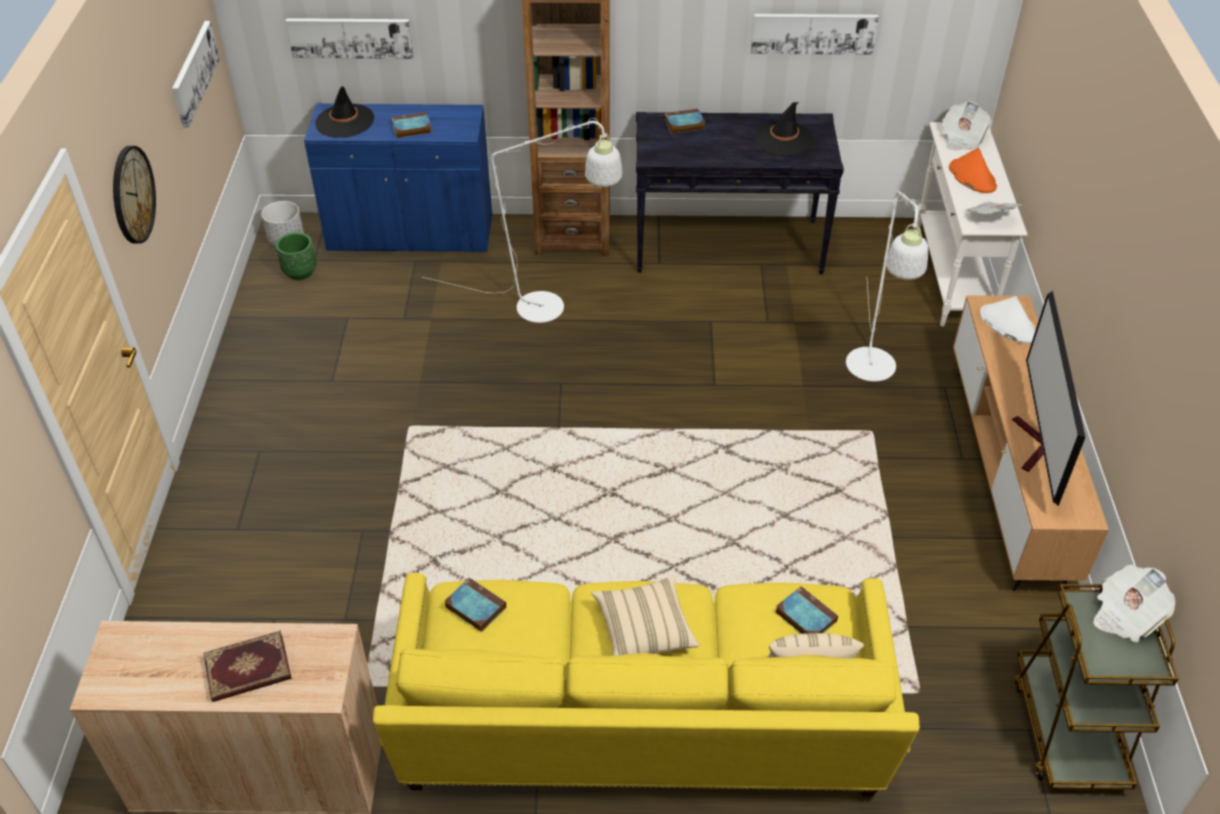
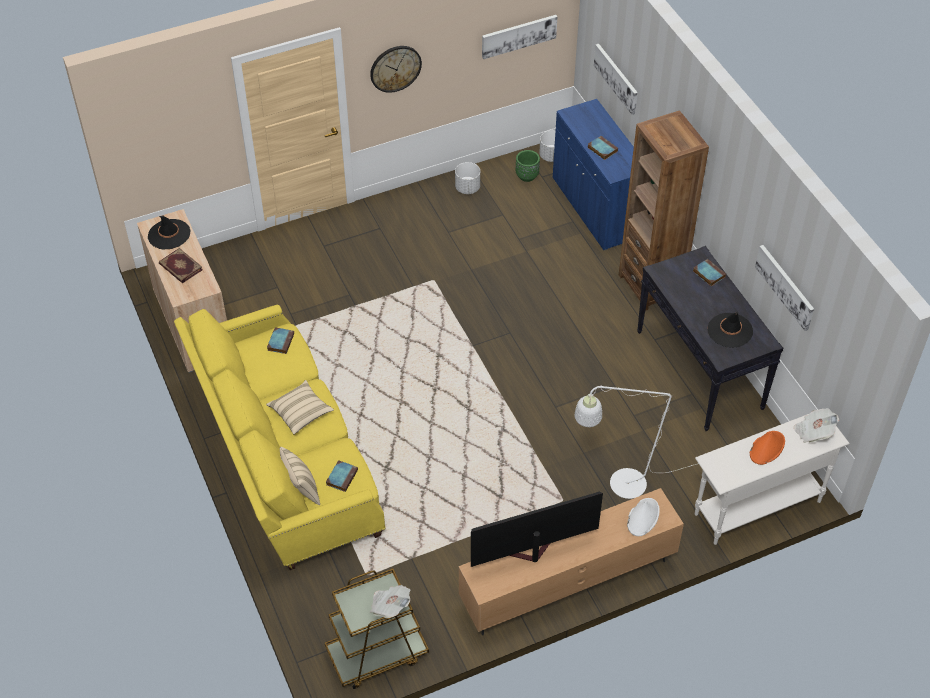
camera: 65 degrees right, 5 degrees up
(268, 334) = (467, 188): none -> white planter
(345, 121) = (587, 118): black hat -> black hat (169, 234)
(552, 309) = (572, 303): white floor lamp -> none
(990, 218) = (722, 469): newspaper -> none

